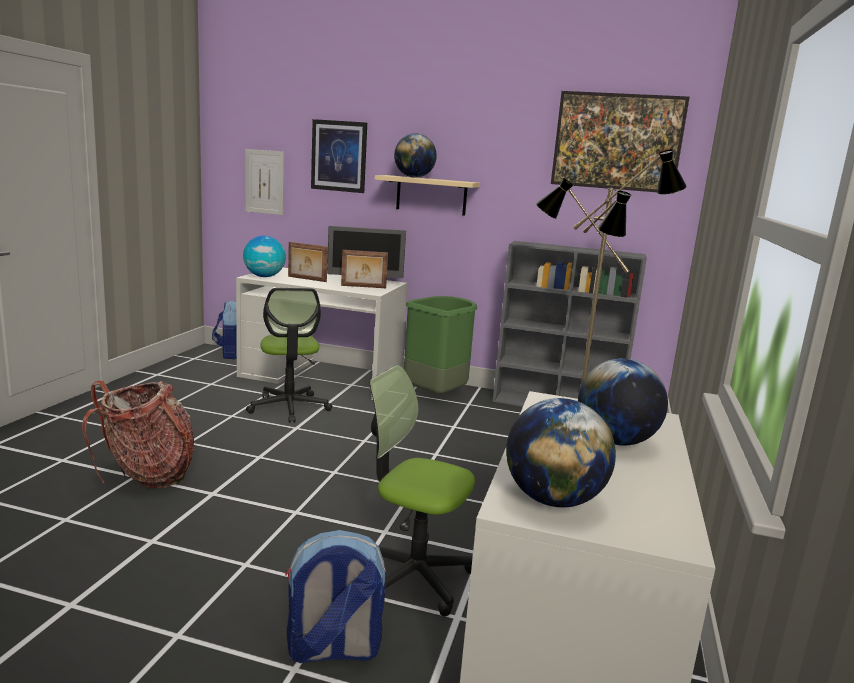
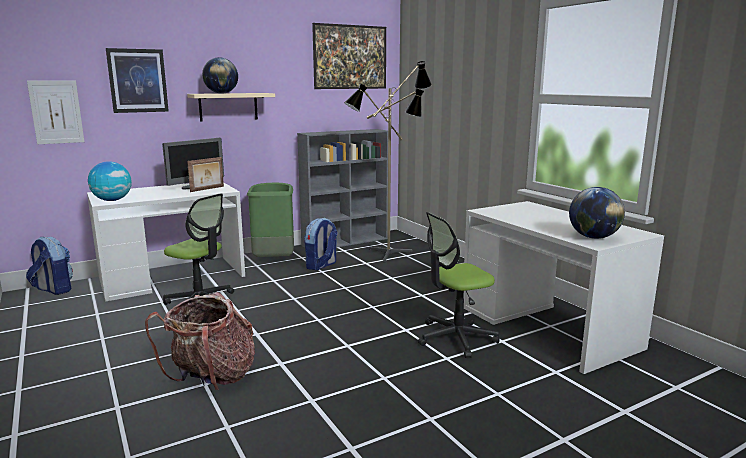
camera: 45 degrees left, 0 degrees up
(306, 279) = (150, 194): picture frame -> none
(332, 650) = (493, 379): backpack -> backpack (321, 265)
(615, 441) = (545, 215): globe -> none

